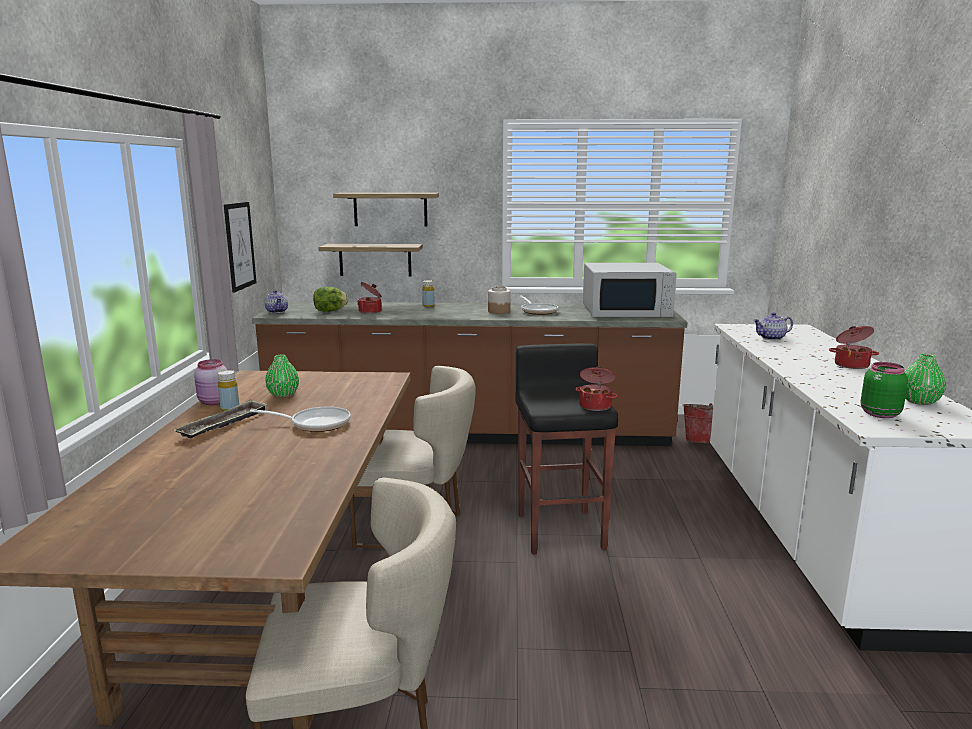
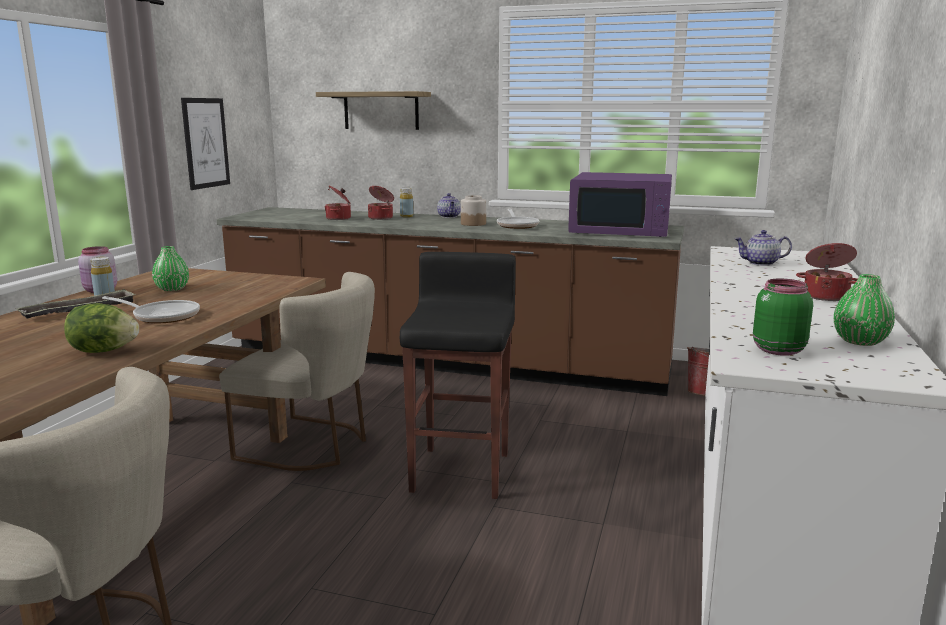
camera: 15 degrees right, 0 degrees up
(277, 312) = (249, 215): teapot -> teapot (449, 216)
(330, 311) = (299, 216): lettuce -> lettuce (103, 351)
(375, 260) = (366, 166): shelf -> none
(595, 406) = (484, 324): cooking pot -> cooking pot (381, 218)
(626, 311) = (621, 230): white microwave -> purple microwave

